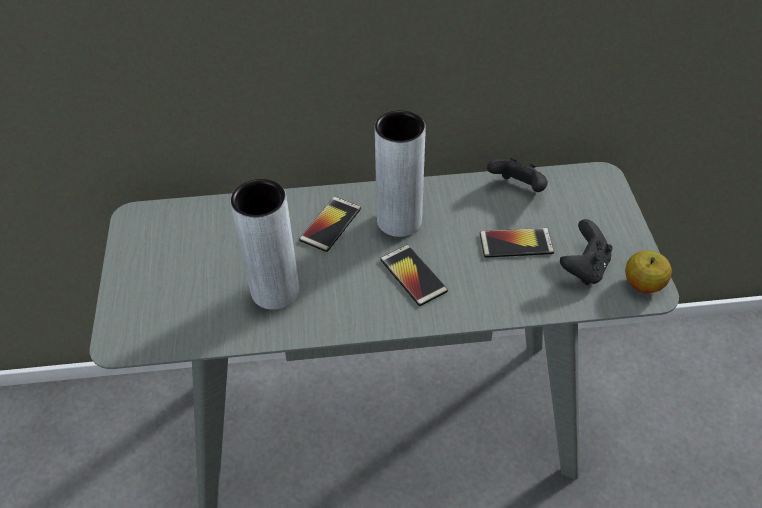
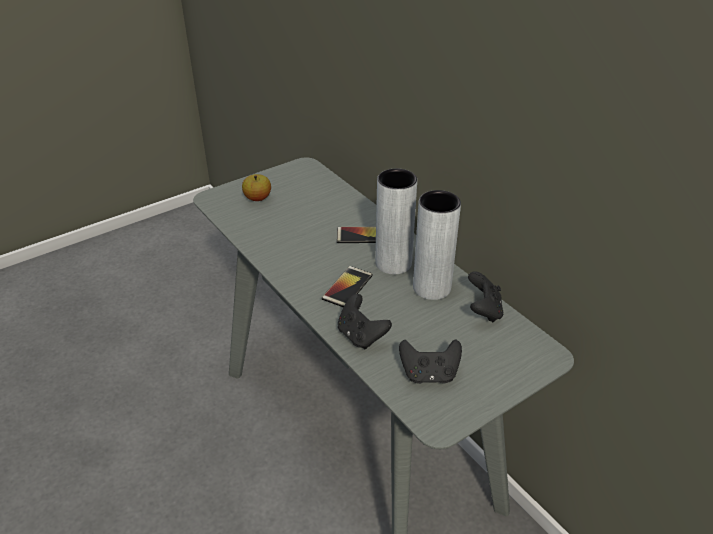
camera: 60 degrees right, 10 degrees down
(275, 291) = (288, 235): grey vase -> grey vase (431, 288)
(500, 296) = (361, 336): none -> black game controller
(516, 243) = (422, 328): phone -> none
(643, 284) = (441, 417): apple -> apple (257, 198)

